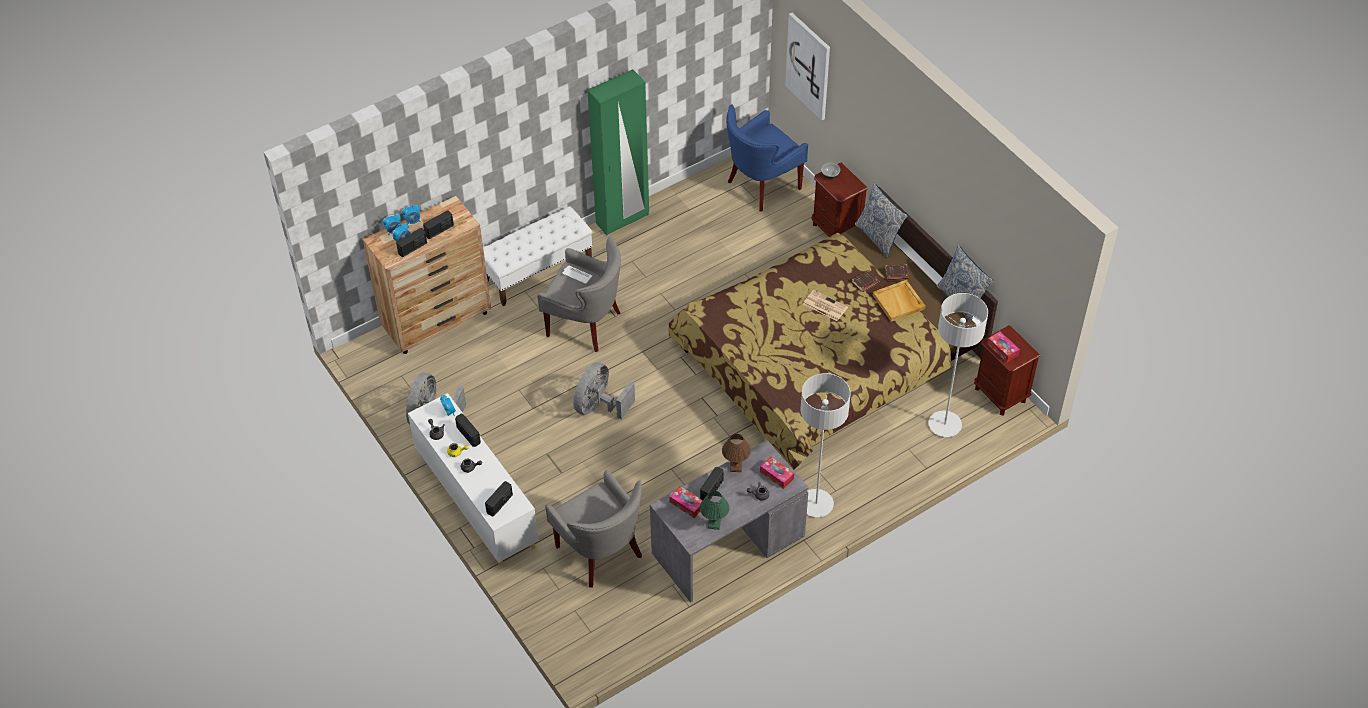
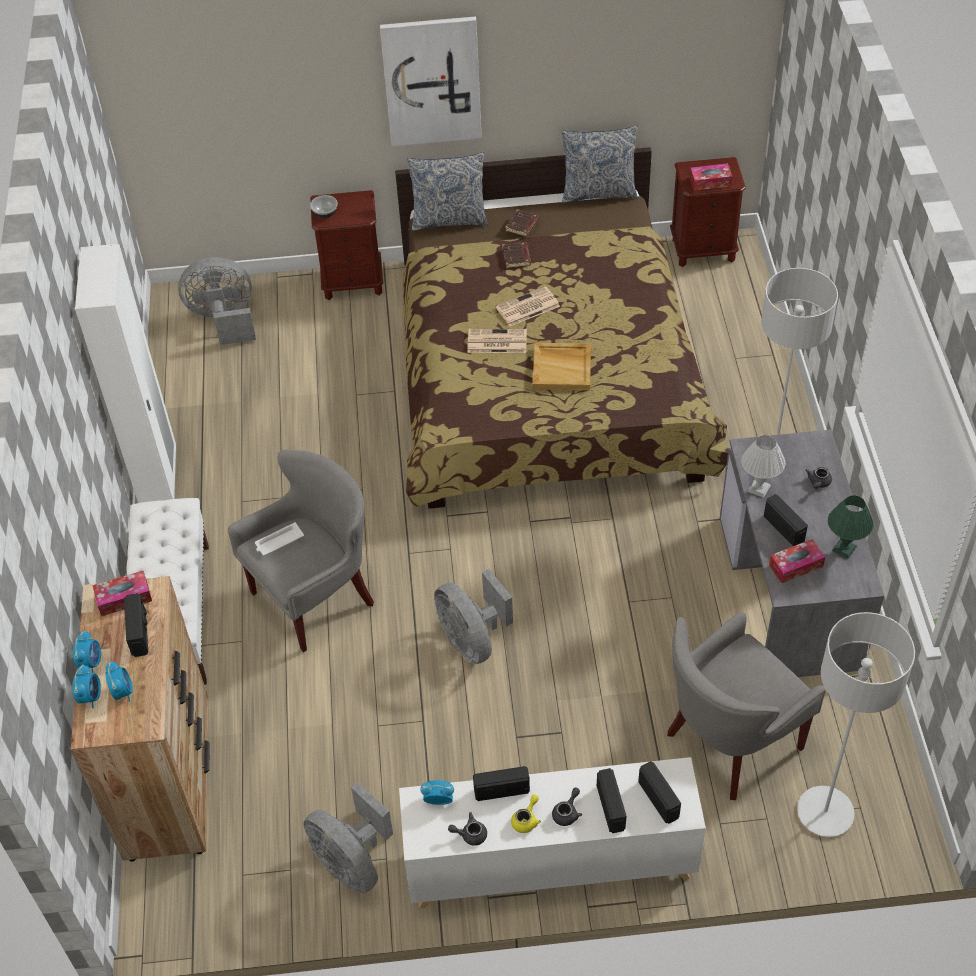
camera: 60 degrees left, 0 degrees up
(412, 248) = (149, 684): radio -> radio (611, 807)
(600, 553) = (730, 742): grey armchair -> grey armchair turned 150 degrees clockwise
(622, 219) = (160, 481): green wardrobe -> white wardrobe
(735, 467) = (759, 489): brown table lamp -> white table lamp
(761, 186) = (224, 320): blue armchair -> grey fan
(776, 475) = (795, 453): tissue box -> tissue box (124, 598)
(785, 303) = (496, 342): none -> newspaper
(809, 65) = (203, 107): picture -> picture (432, 81)
(899, 302) = (569, 241): beige tray -> beige tray (562, 368)
(944, 425) = (718, 313): grey floor lamp -> grey floor lamp (825, 812)

